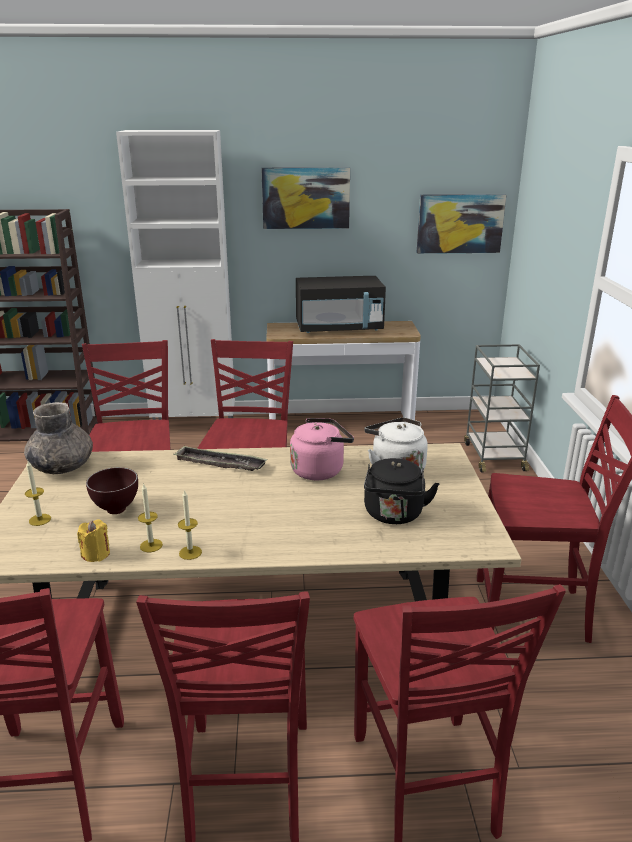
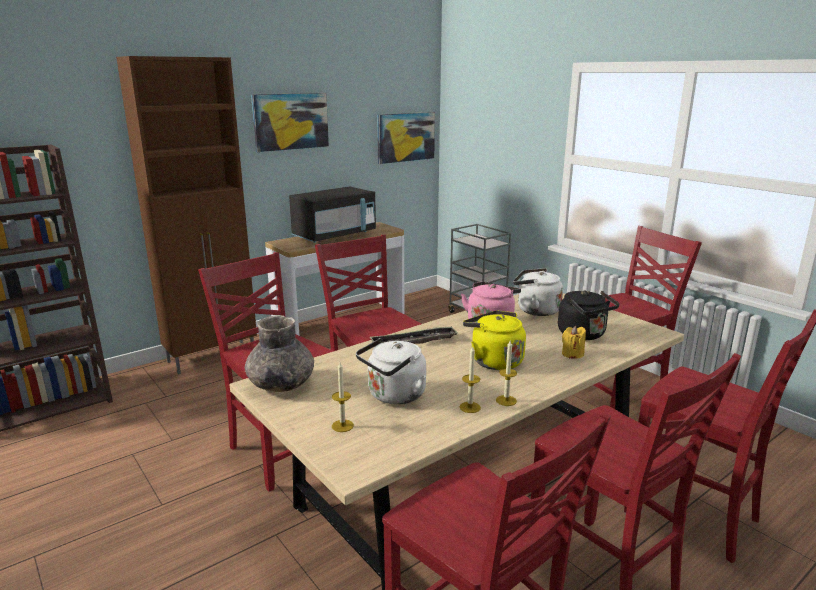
camera: 35 degrees left, 5 degrees down
(96, 554) = (440, 428): yellow candle -> yellow candle (572, 354)
(116, 509) = (394, 396): brown bowl -> white kettle
(195, 425) = (213, 357): white cabinet -> brown cabinet
(252, 509) = (493, 361): none -> yellow kettle

